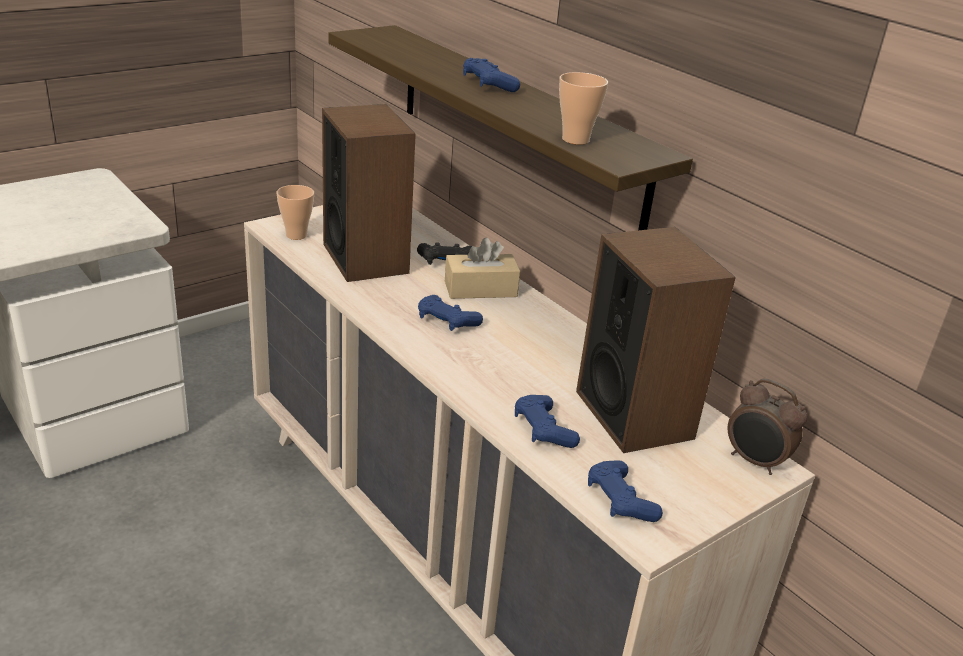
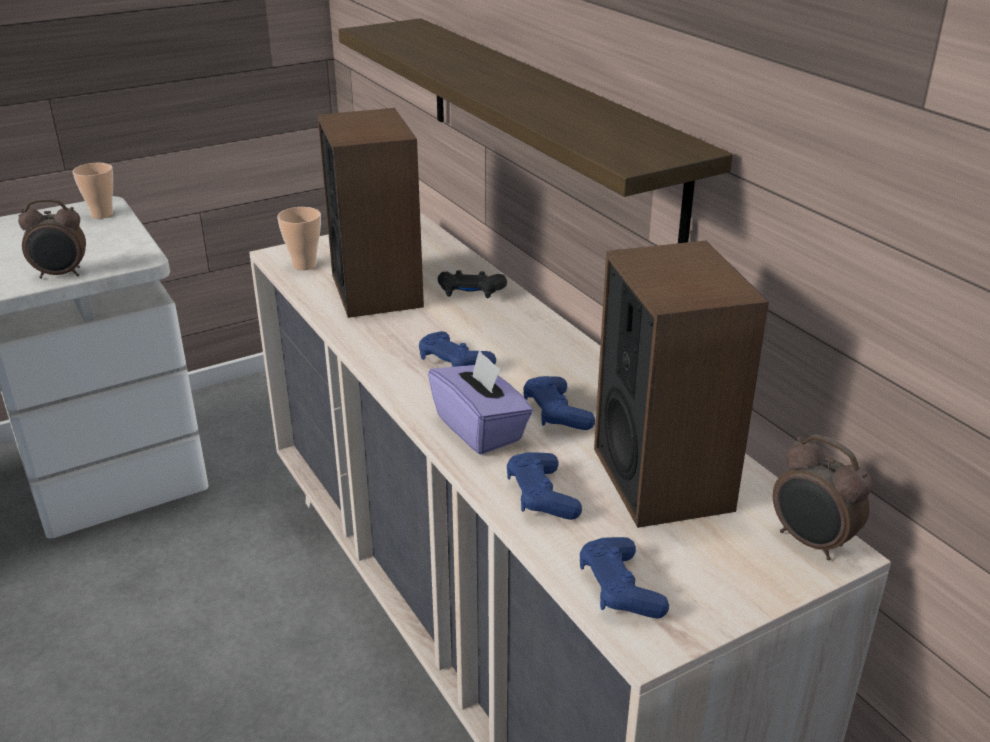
camera: 10 degrees right, 0 degrees up
(74, 240) = (61, 274): none -> alarm clock
(480, 289) = (504, 324): beige tissue box -> none
(481, 376) = (480, 429): none -> purple tissue box
(488, 85) = (503, 77): blue game controller -> blue game controller (556, 413)
(575, 139) = (586, 135): cup -> cup (102, 214)

